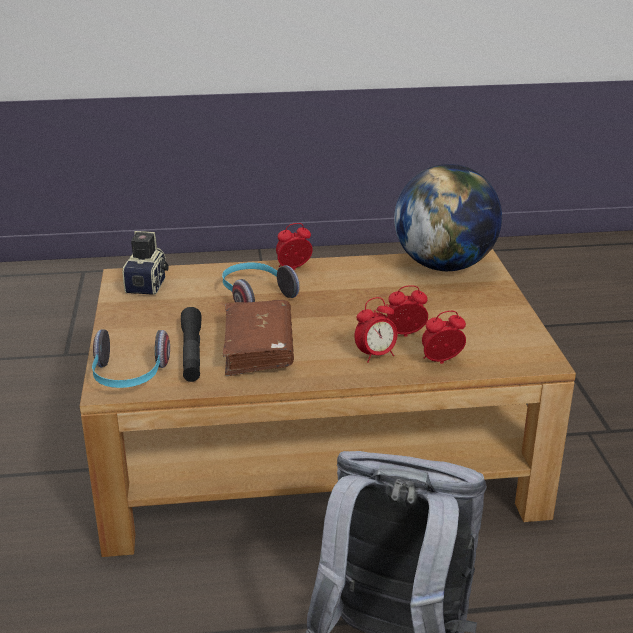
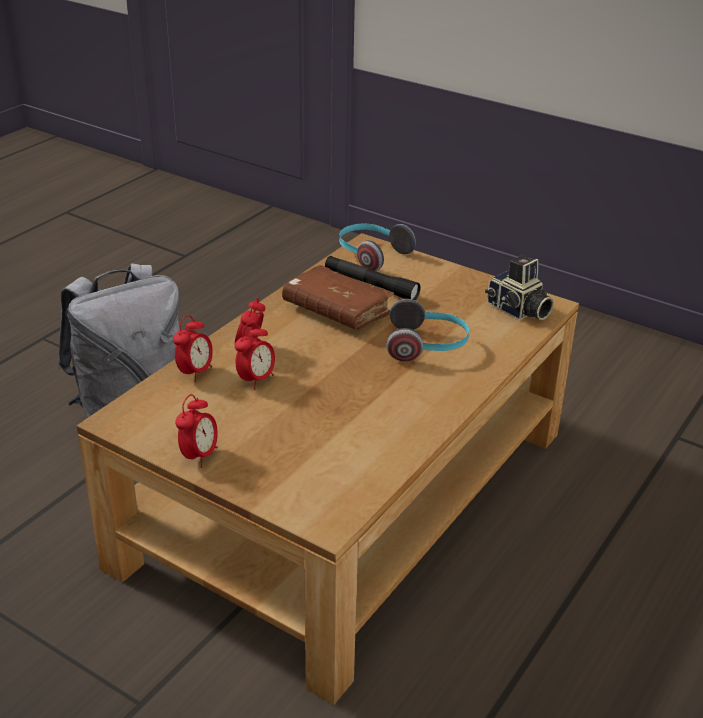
camera: 130 degrees right, 5 degrees up
(293, 268) = (458, 390): alarm clock -> alarm clock (199, 456)
(444, 265) = (342, 484): globe -> none

